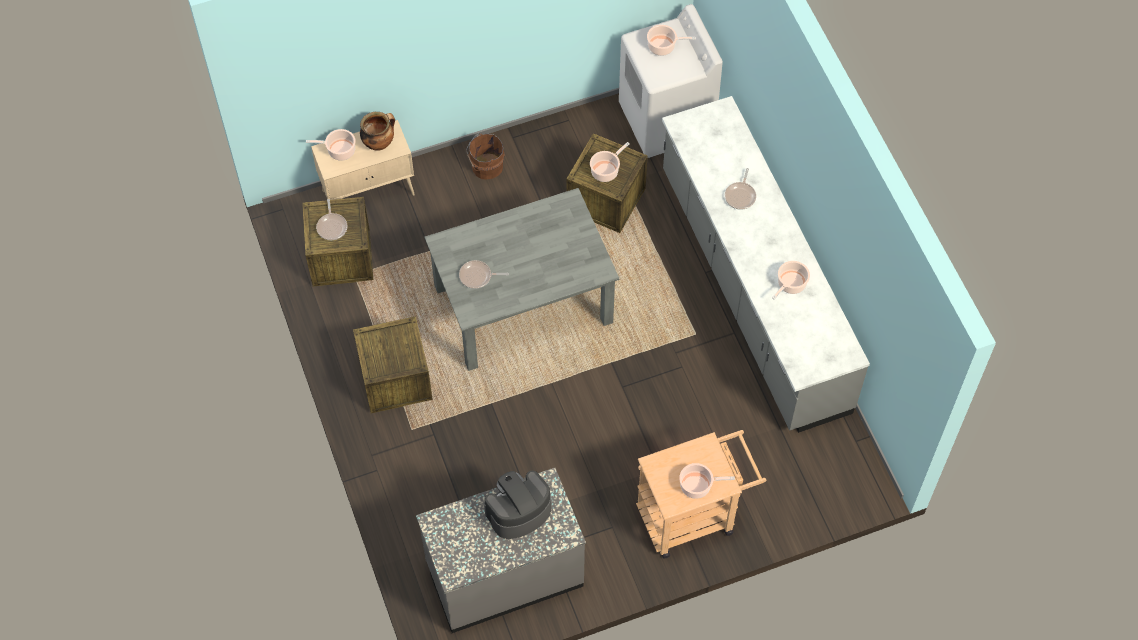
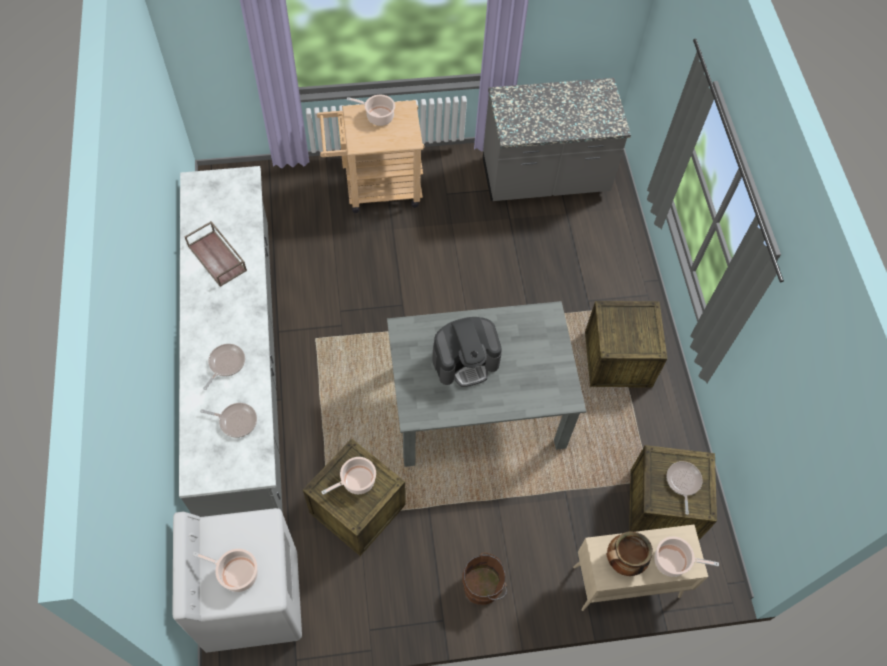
camera: 170 degrees left, 0 degrees up
(477, 276) = (535, 352): frying pan -> frying pan (236, 421)
(518, 511) = (540, 119): coffee machine -> coffee machine (465, 361)
(790, 284) = (218, 258): cooking pot -> brown tray

